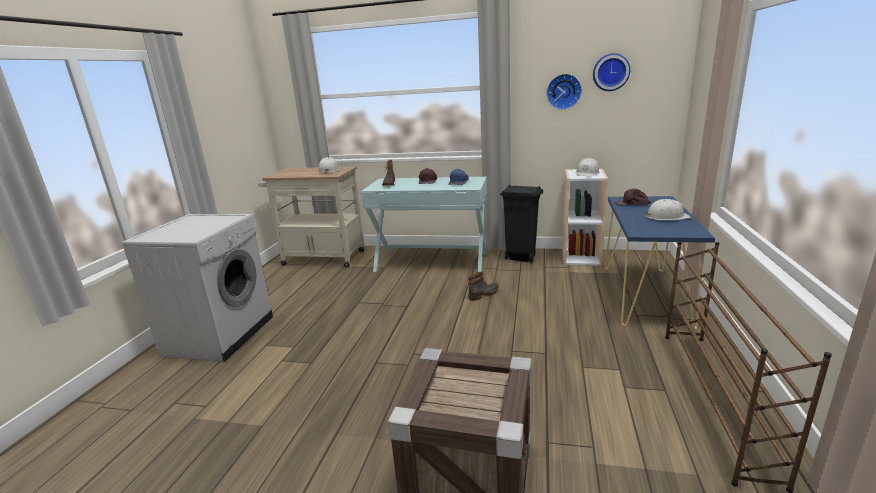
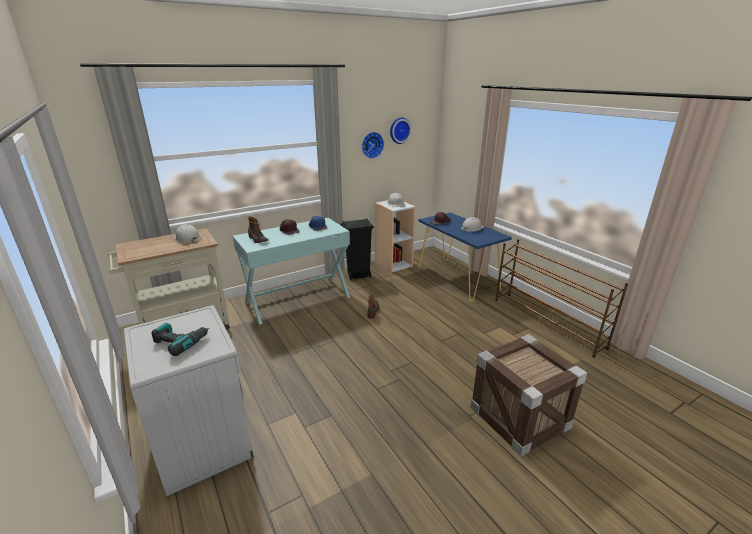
camera: 45 degrees left, 5 degrees up
(189, 228) = (180, 342): none -> power drill

